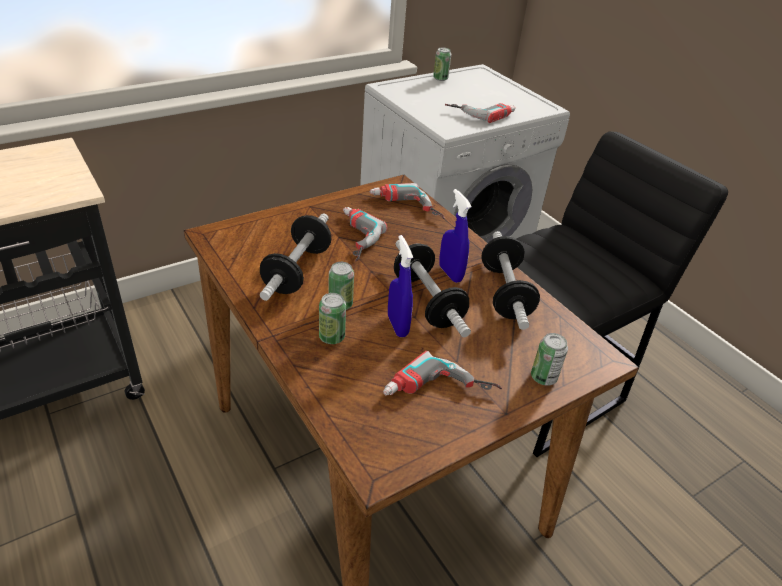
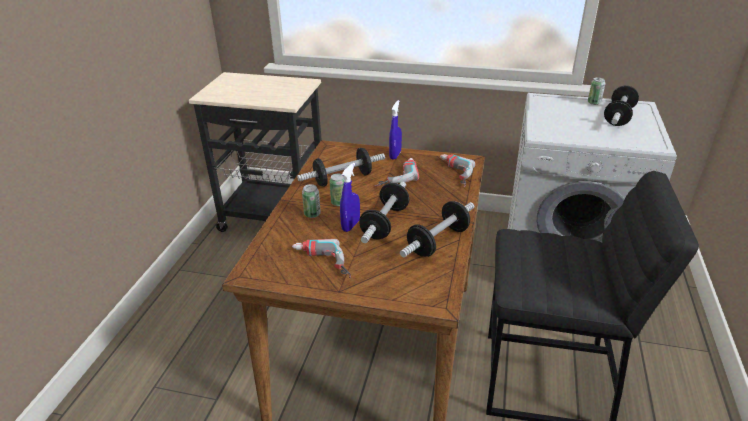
camera: 50 degrees right, 5 degrees down
(450, 273) = (422, 216): blue spray bottle -> blue spray bottle (395, 155)
(479, 88) = (618, 117): none -> dumbbell
(480, 111) = (587, 131): power drill -> none
(543, 377) = (387, 289): can -> none

